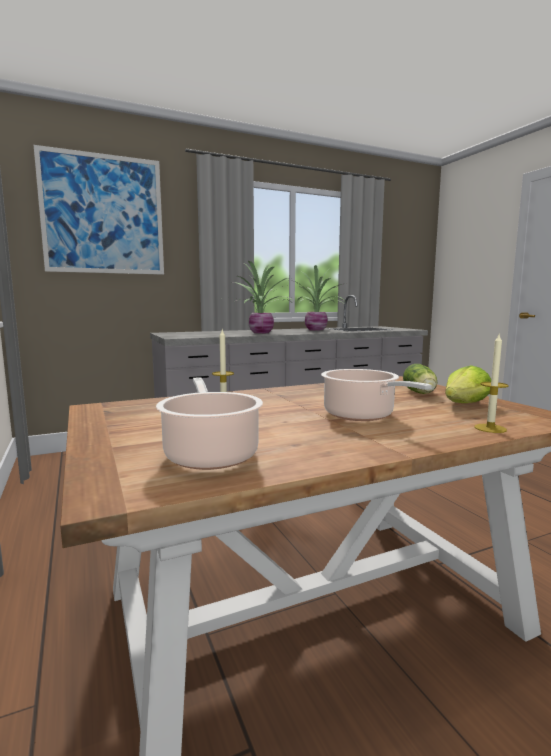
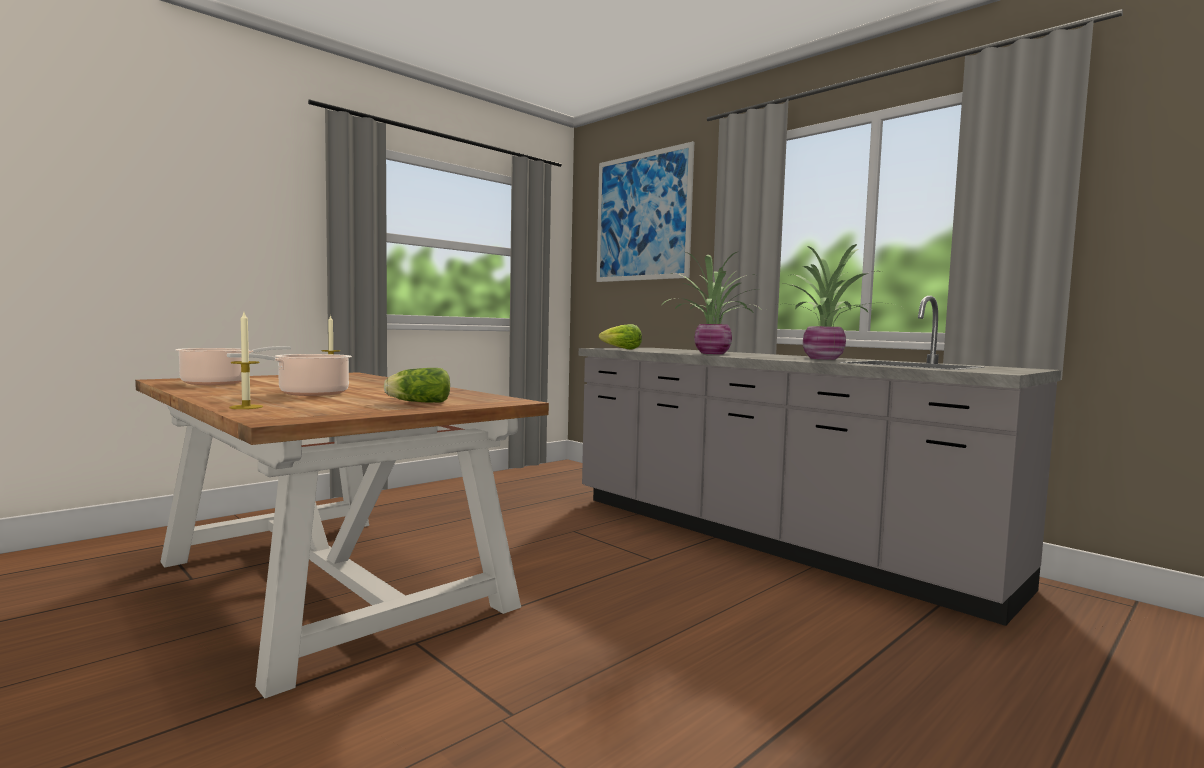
camera: 70 degrees right, 5 degrees down
(465, 405) = (351, 407): lettuce -> lettuce (621, 349)

